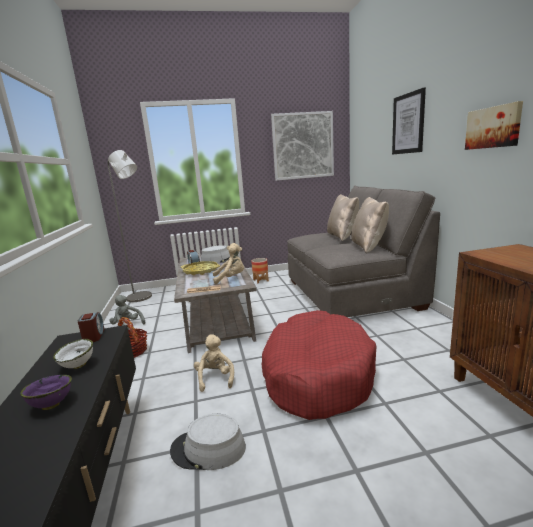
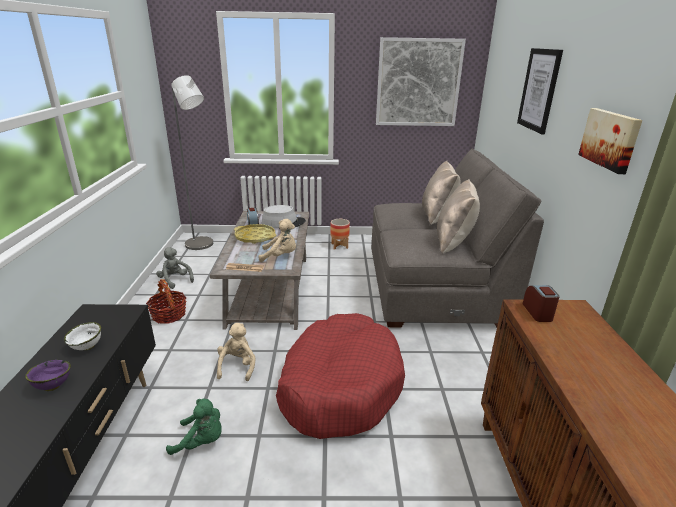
camera: 10 degrees right, 10 degrees up
(94, 336) = (113, 313): alarm clock -> alarm clock (538, 312)
(208, 449) = (201, 441): grey hat -> green plush toy

